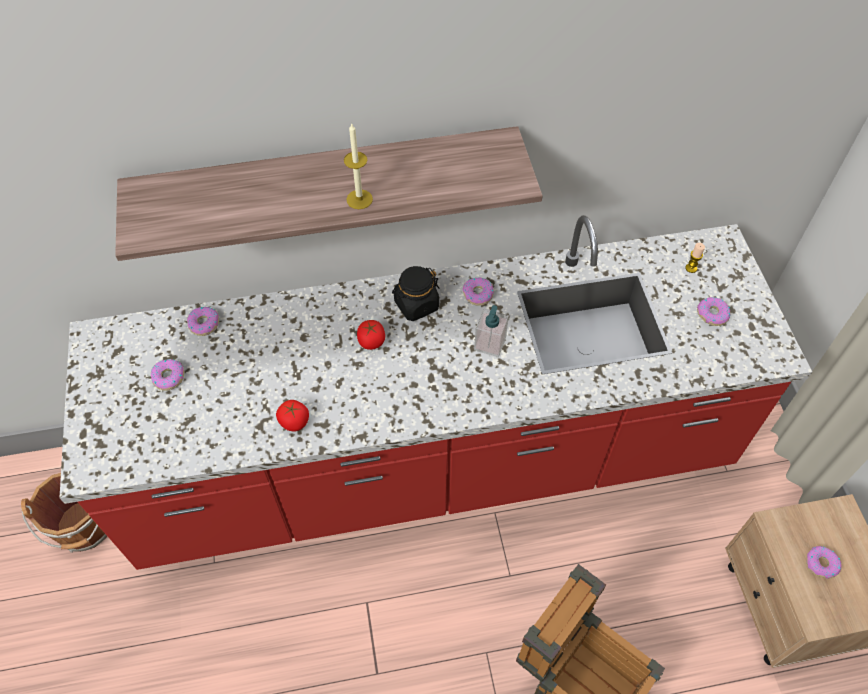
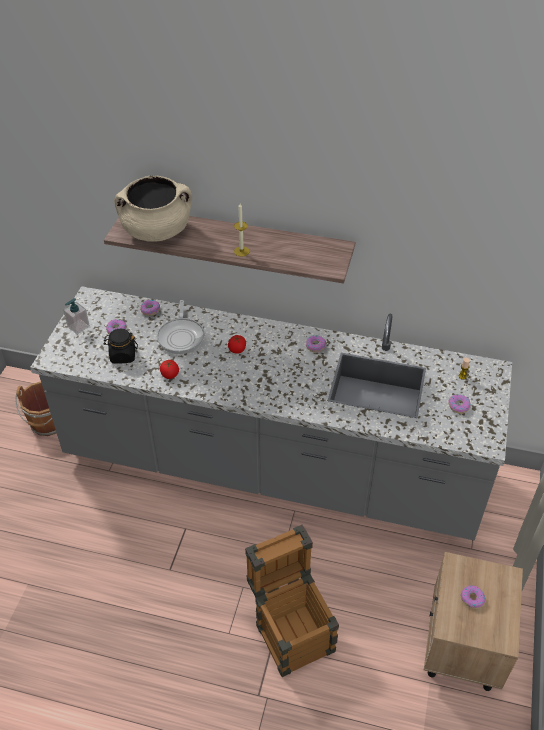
camera: 25 degrees right, 10 degrees down
(199, 208) = (157, 231): none -> beige cooking pot
(276, 350) = (181, 336): none -> frying pan
(416, 305) = (275, 339): black jar -> black jar (122, 356)
(434, 462) = (272, 466): red counter -> grey counter
(490, 344) = (306, 374): soap dispenser -> soap dispenser (78, 326)

